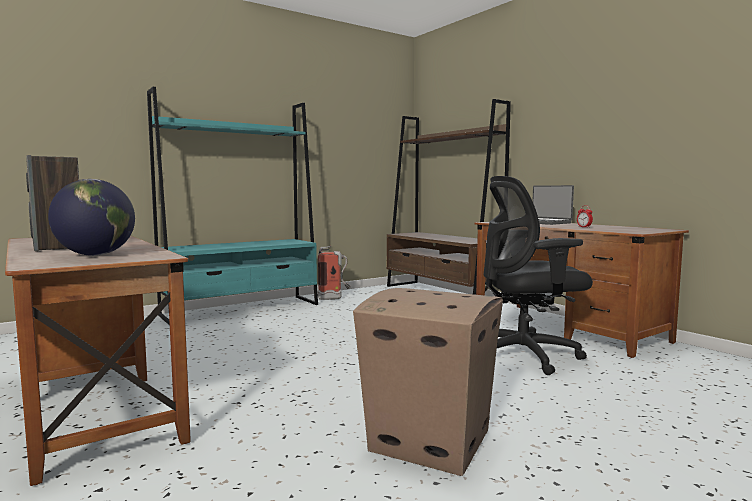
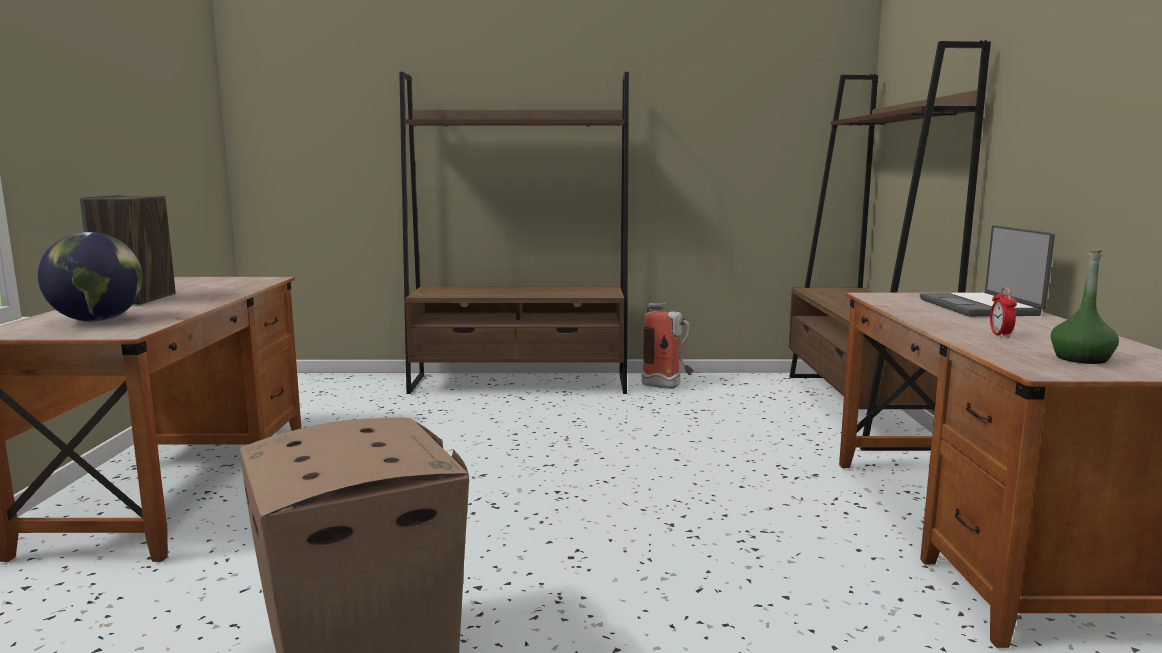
camera: 35 degrees right, 5 degrees up
(242, 310) = (520, 384): turquoise bookcase -> brown bookcase
(530, 354) = (790, 572): black office chair -> none
(631, 229) = (1081, 359): none -> green bottle

